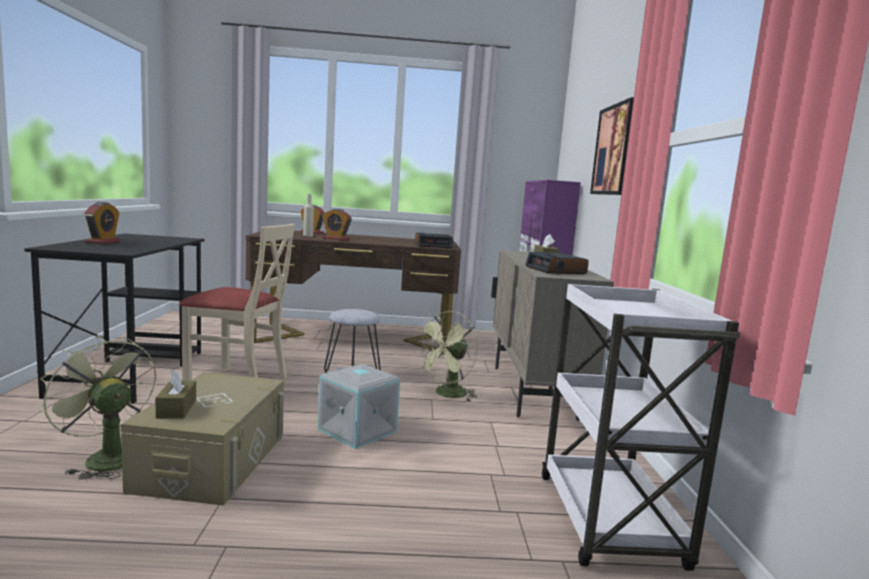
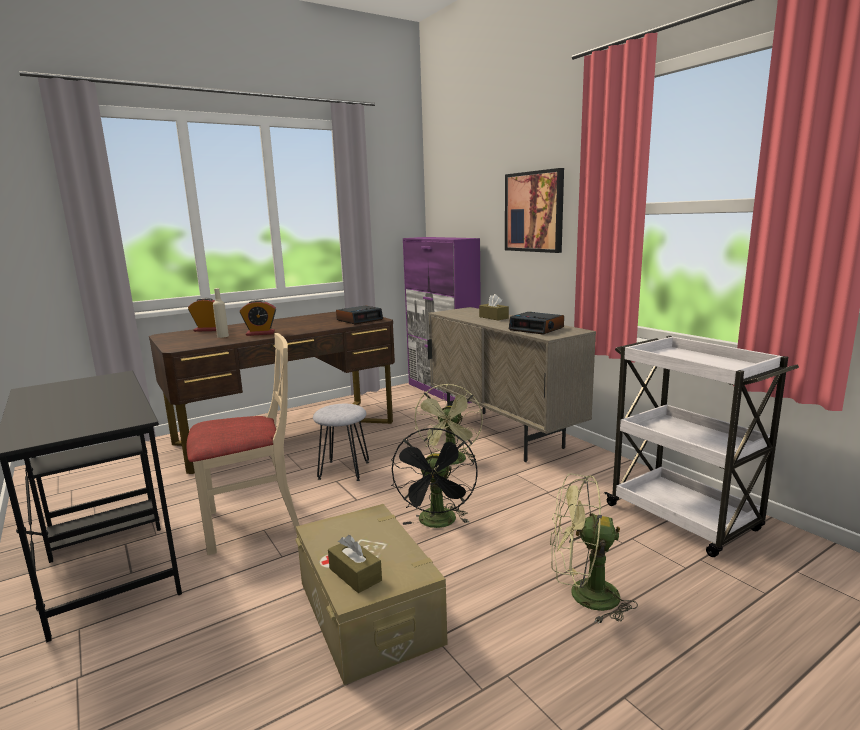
camera: 30 degrees left, 5 degrees up
(103, 242) = (47, 411): alarm clock -> none
(104, 457) = (260, 663): green fan -> green fan (583, 596)
(359, 430) = (438, 523): grey storage box -> black fan

